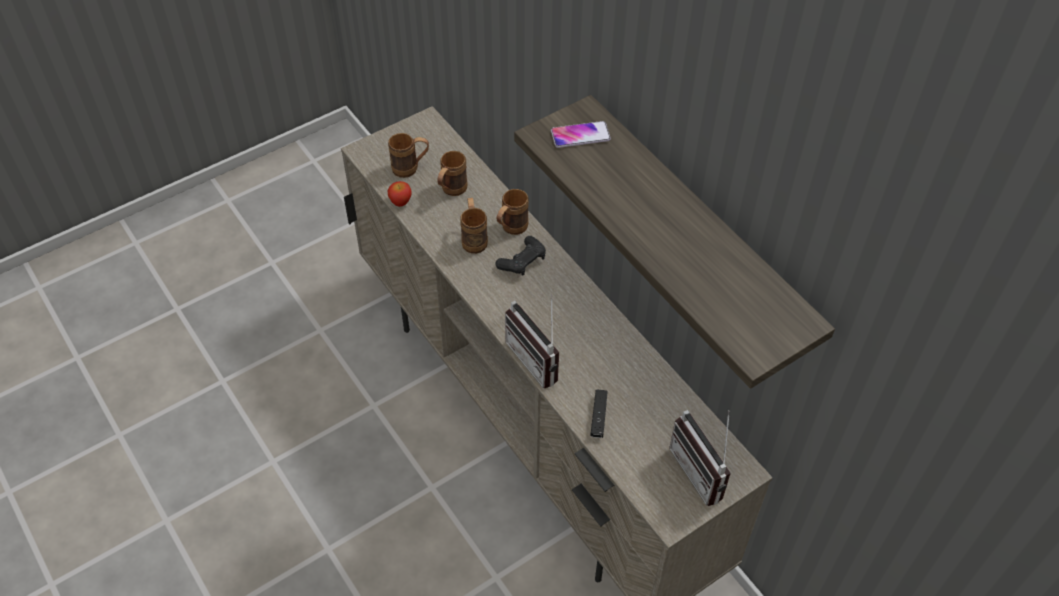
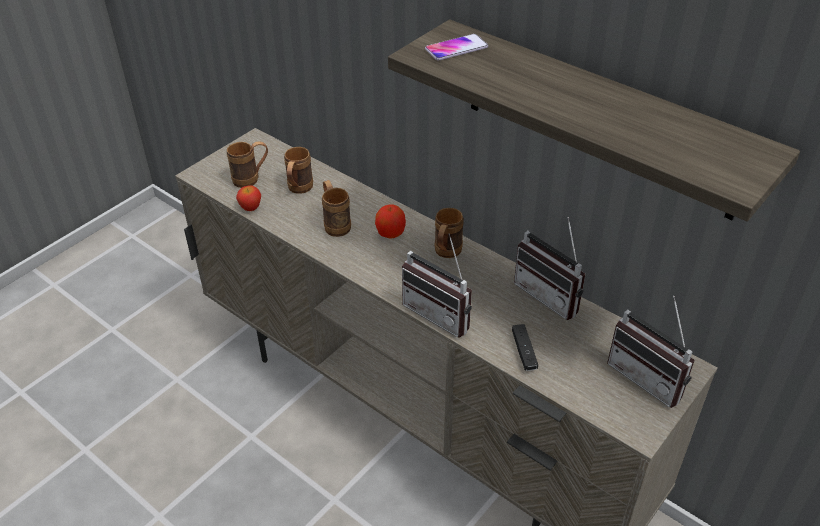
camera: 15 degrees left, 10 degrees down
(511, 229) = (368, 210): brown mug -> brown mug (445, 253)
(522, 261) = (391, 233): black game controller -> apple
(649, 365) = (552, 295): none -> radio

